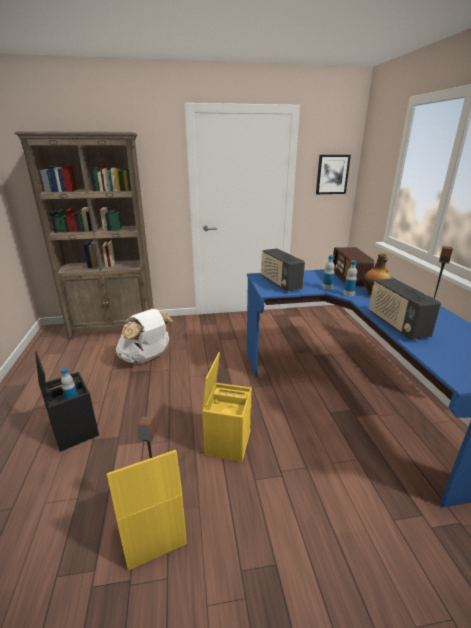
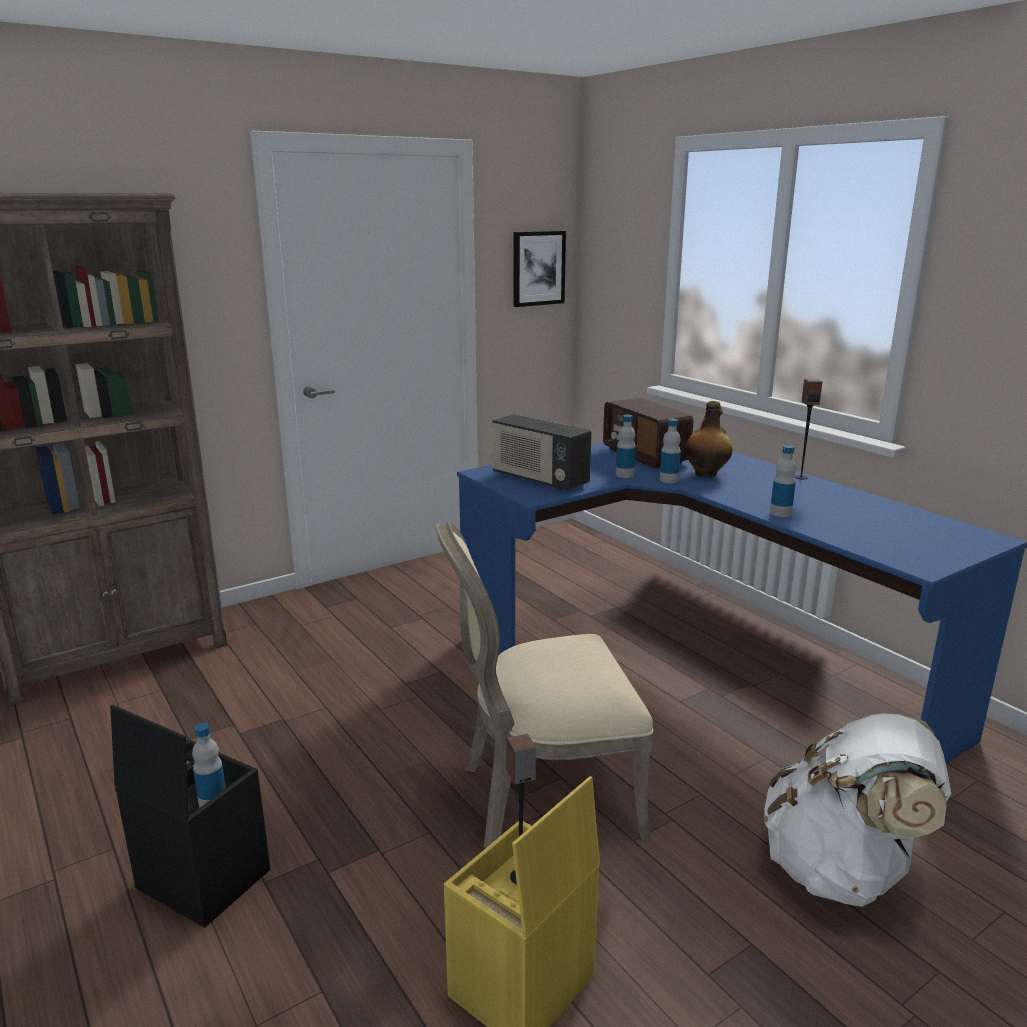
camera: 25 degrees left, 5 degrees down
(146, 358) = (254, 698): white backpack -> white backpack (842, 870)
(227, 440) = (542, 796): yellow storage box -> beige chair
(396, 325) = (780, 513): radio -> bottle

